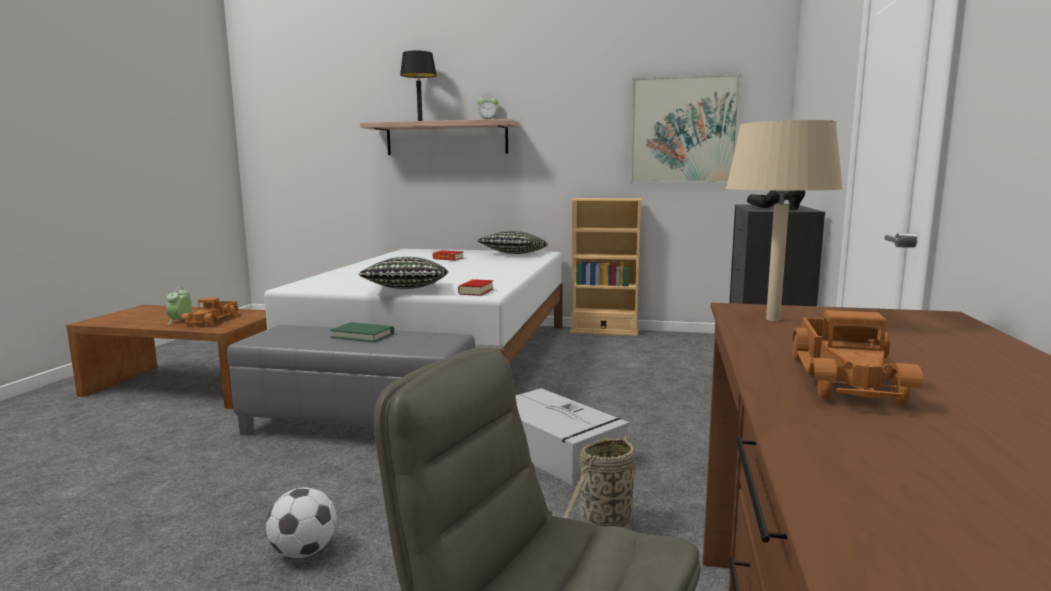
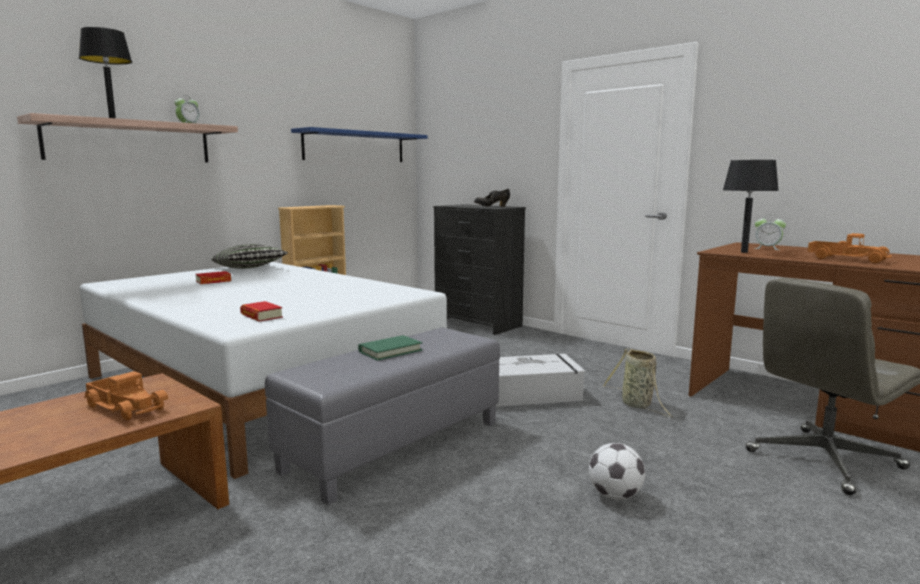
camera: 60 degrees left, 0 degrees up
(180, 321) = (83, 424): alarm clock -> alarm clock (767, 248)
(406, 289) = (351, 304): pillow -> none
(476, 291) = (405, 293): book -> book (261, 316)
(683, 130) = (355, 147): picture -> blue shelf
(773, 319) = (744, 252): beige table lamp -> black table lamp

